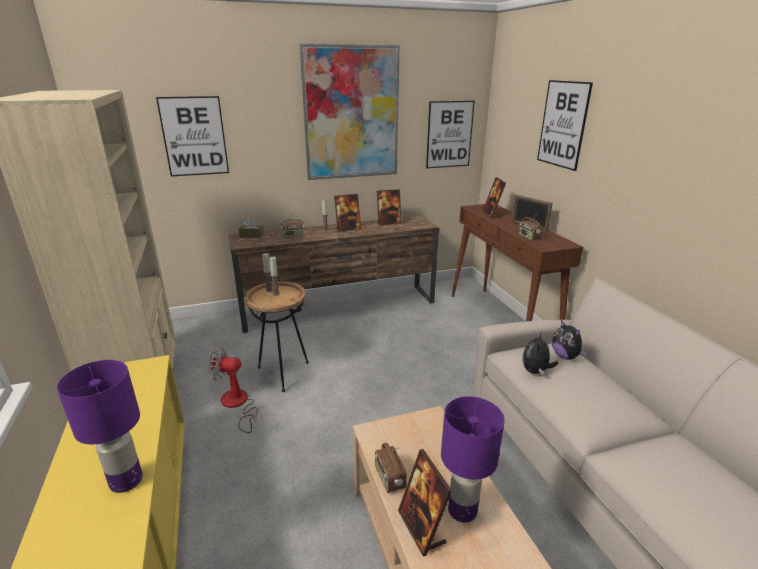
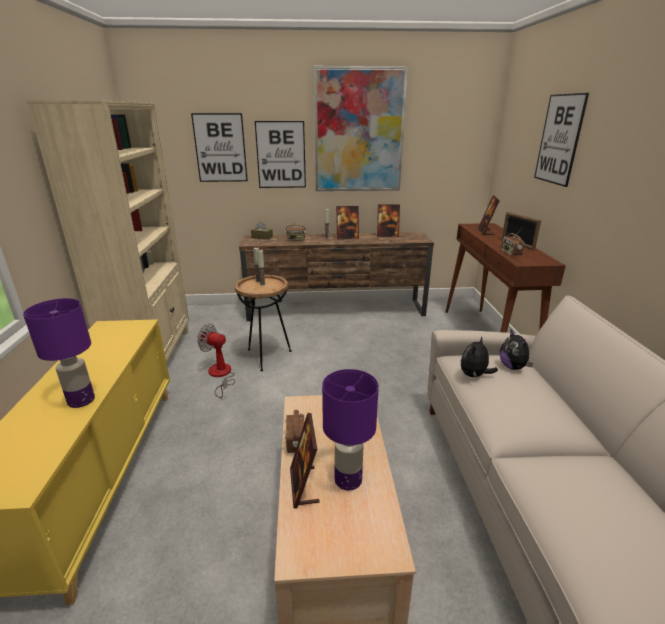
camera: 15 degrees right, 0 degrees up
(449, 134) = (455, 154): picture -> picture (281, 155)

